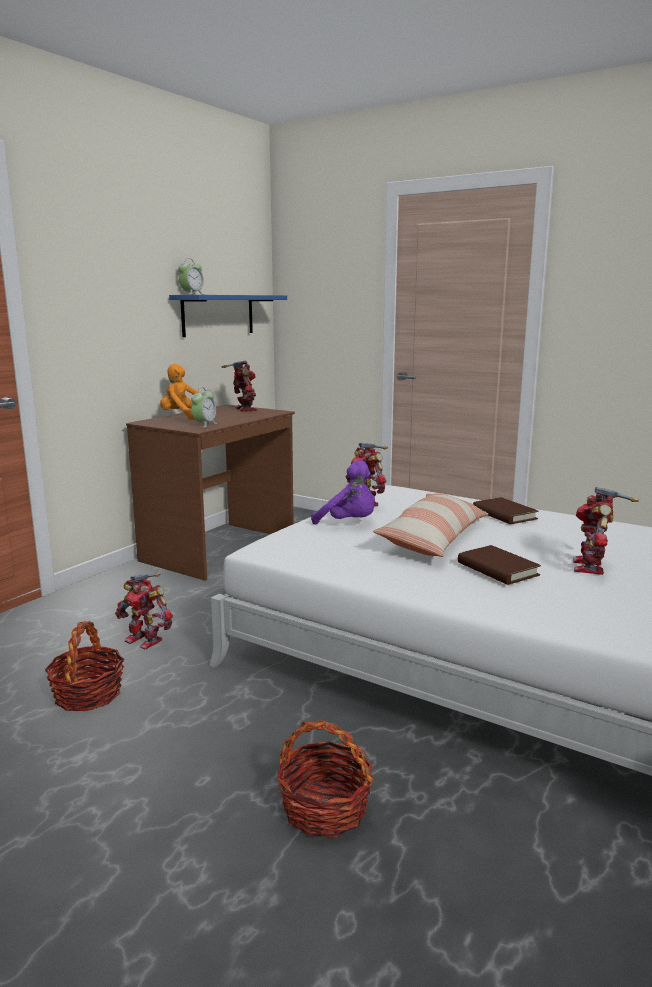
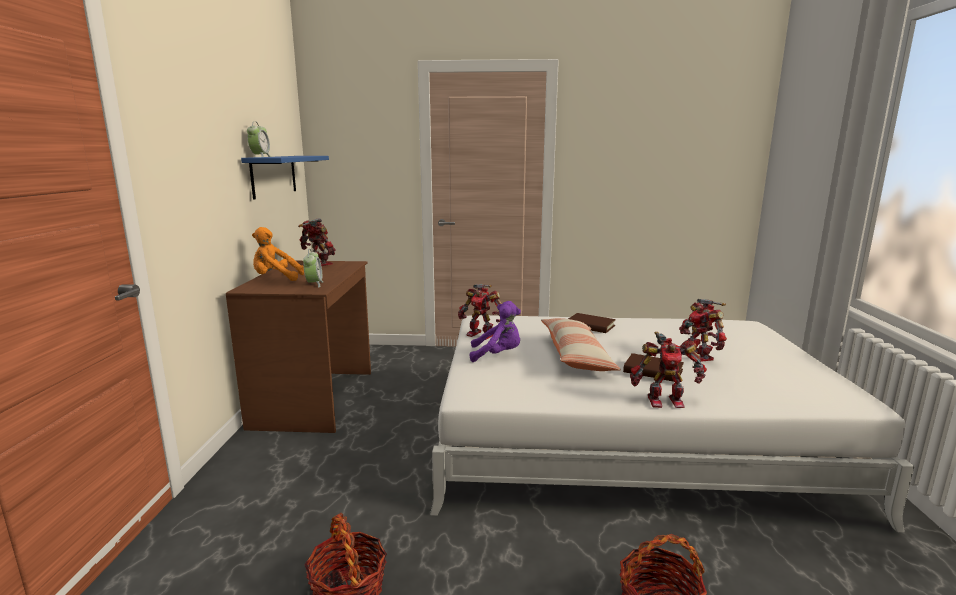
camera: 30 degrees left, 0 degrees up
(145, 639) = (342, 509): toy robot -> toy robot (664, 400)

